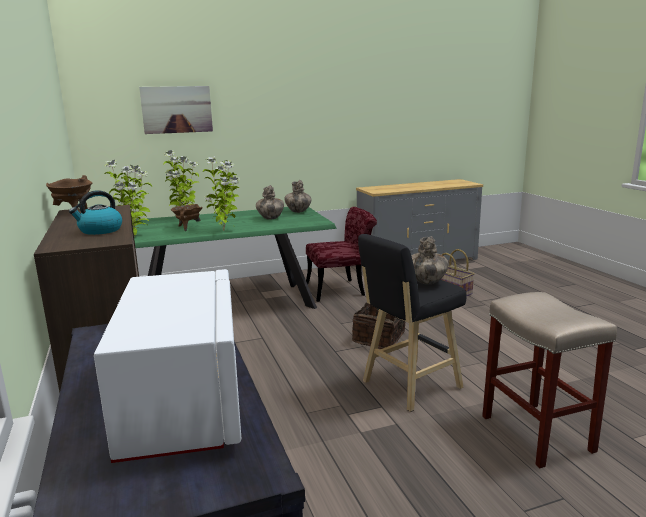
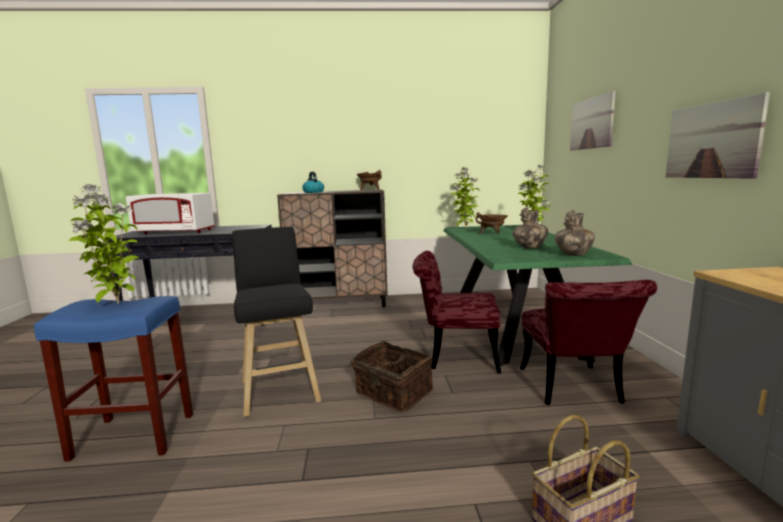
camera: 105 degrees right, 5 degrees down
(225, 231) = (474, 240): potted plant -> potted plant (116, 304)
(303, 322) = (454, 356): none -> red chair
(308, 130) = (711, 140): none -> picture
(427, 282) = (269, 291): vase -> none
(538, 434) = (132, 436): beige stool -> blue stool

